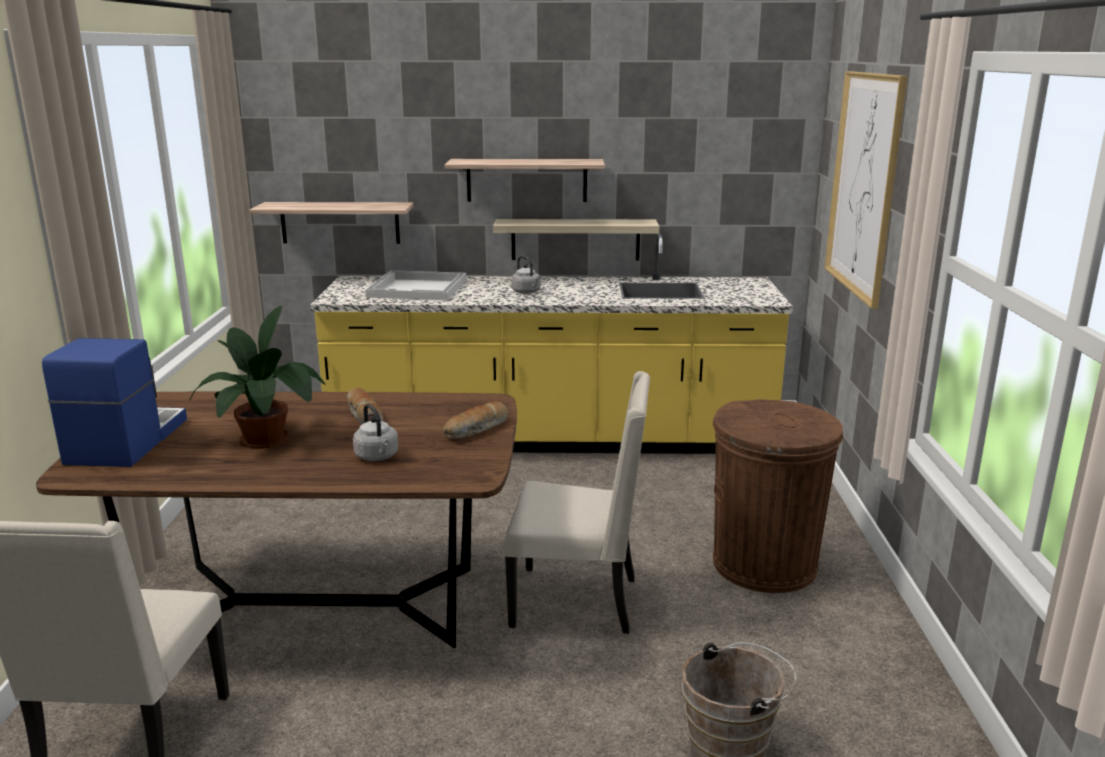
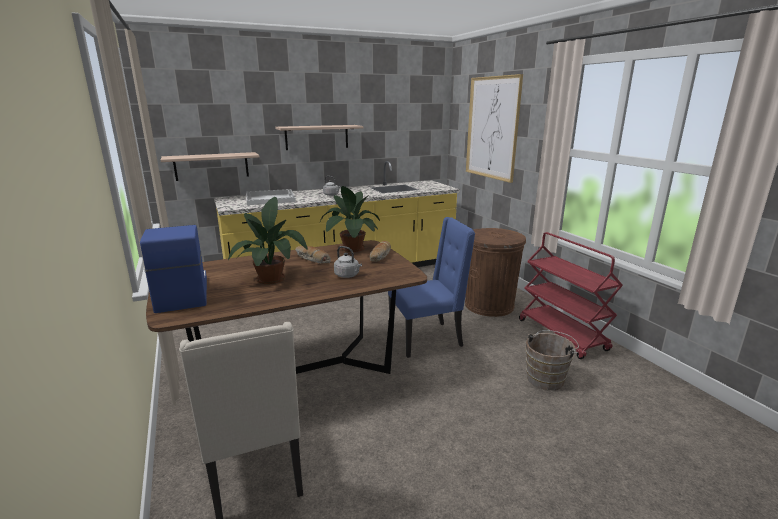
camera: 25 degrees left, 0 degrees up
(450, 405) = (351, 248): none -> potted plant
(575, 239) = (343, 167): shelf -> none
(578, 601) = (427, 338): beige chair -> blue chair
(861, 667) = (562, 335): none -> red cart

